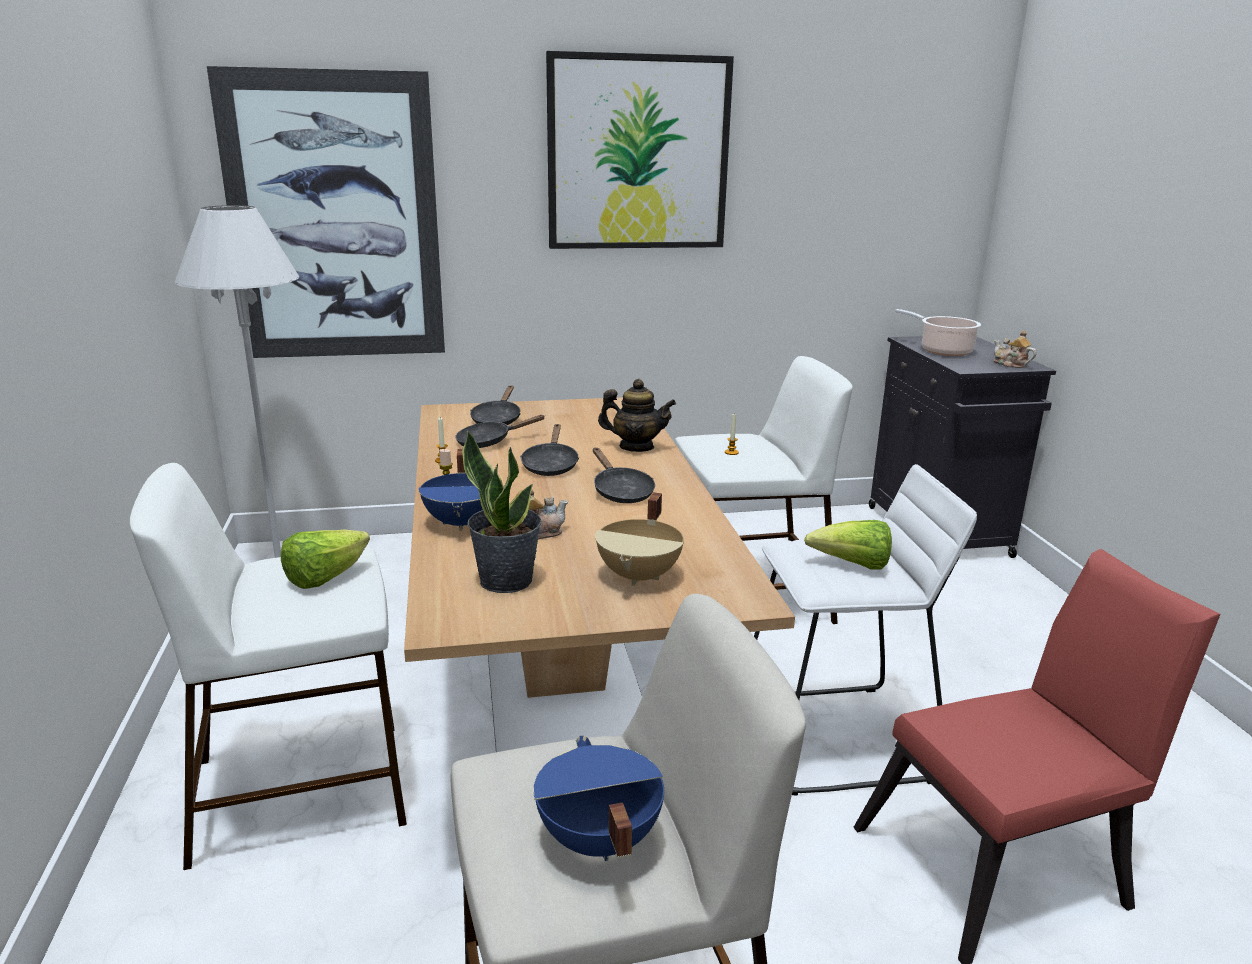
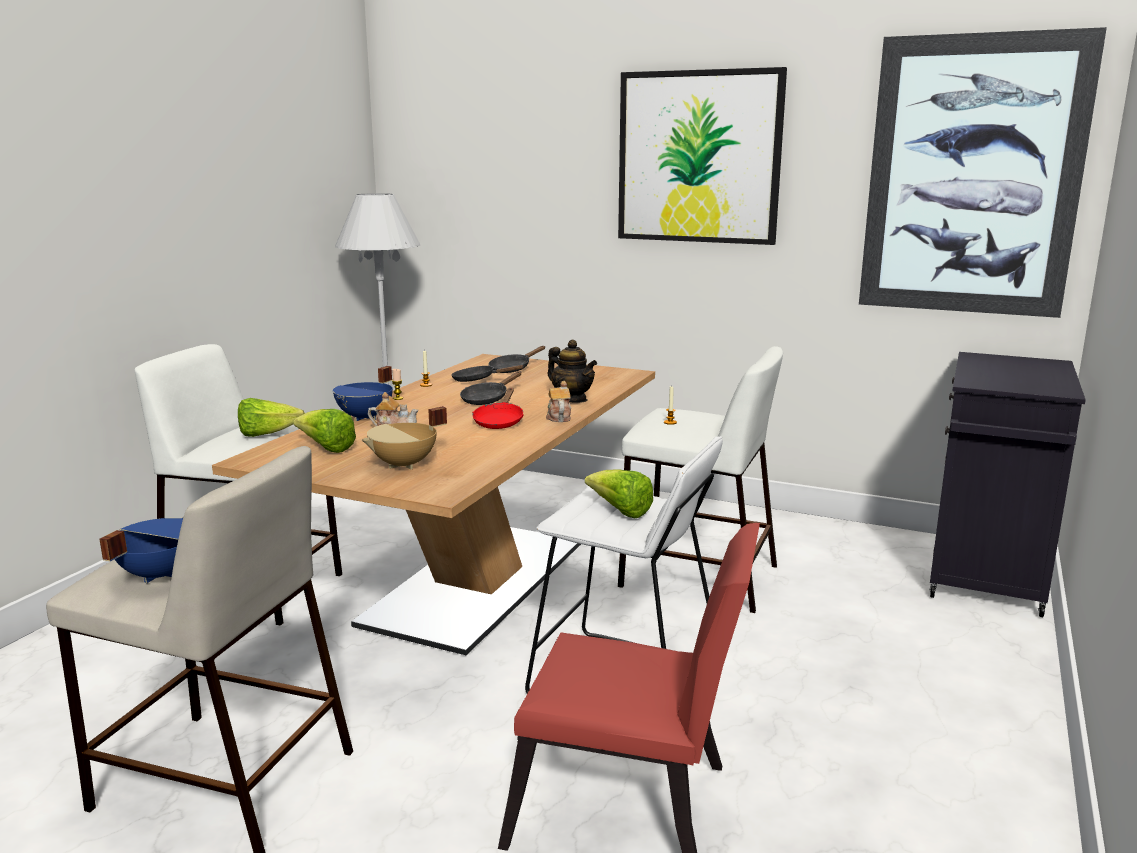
camera: 35 degrees right, 5 degrees down
(335, 219) = (466, 208): picture -> picture (972, 177)
(506, 580) = (326, 448): potted plant -> lettuce
(620, 491) = (499, 421): black frying pan -> red frying pan
(942, 350) = (989, 368): cooking pot -> none
(1010, 364) = (1039, 387): teapot -> teapot (558, 417)

